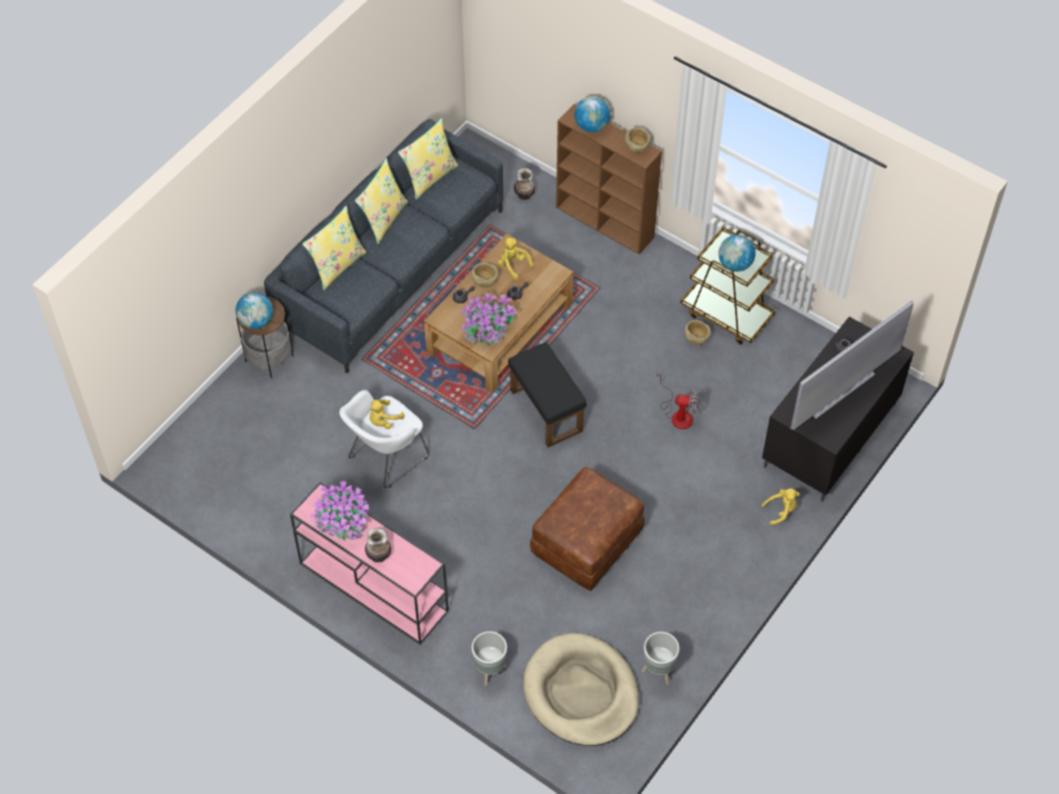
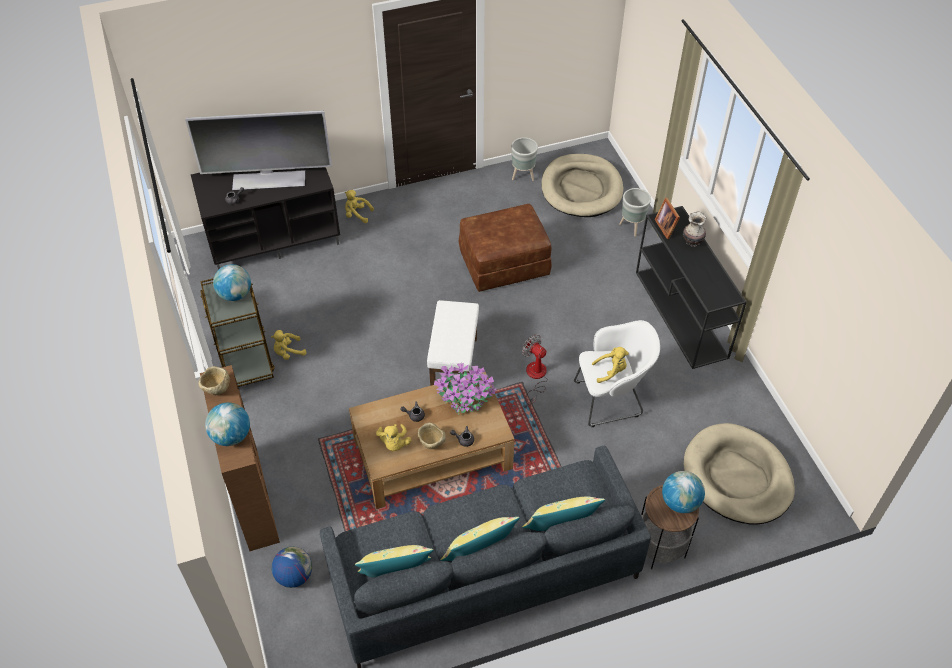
camera: 145 degrees left, 5 degrees down
(235, 450) = (737, 477): none -> beige dog bed
(342, 522) = (706, 275): potted plant -> none
(372, 586) = (681, 315): pink console table -> black console table
(414, 559) = (666, 227): none -> picture frame
(524, 195) = (294, 575): vase -> globe
(547, 411) = (453, 363): black ottoman -> white ottoman
(678, 414) = (359, 308): fan -> fan (535, 377)
(696, 339) = (288, 352): beige bowl -> yellow plush toy

